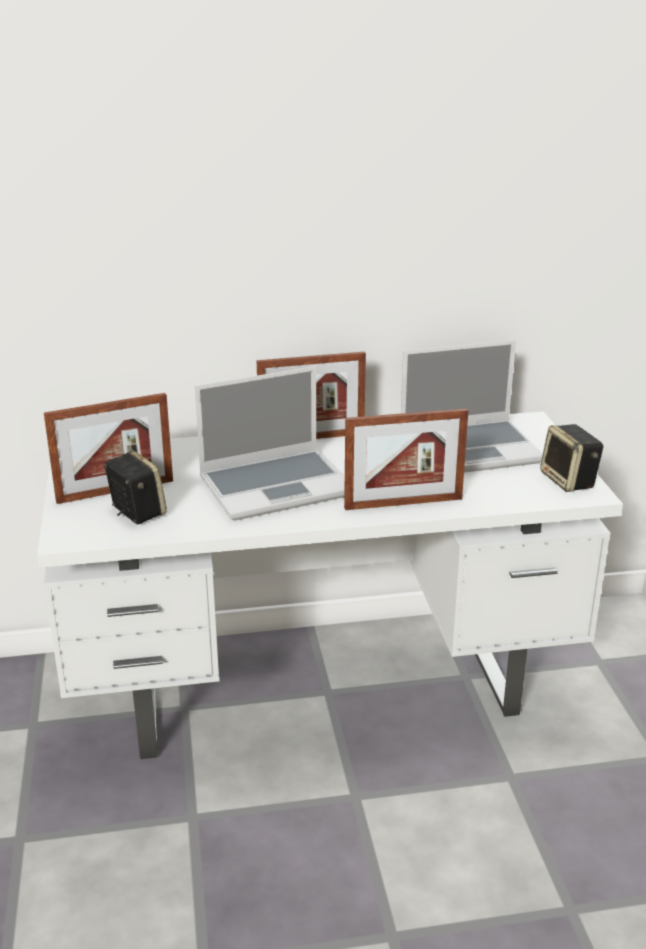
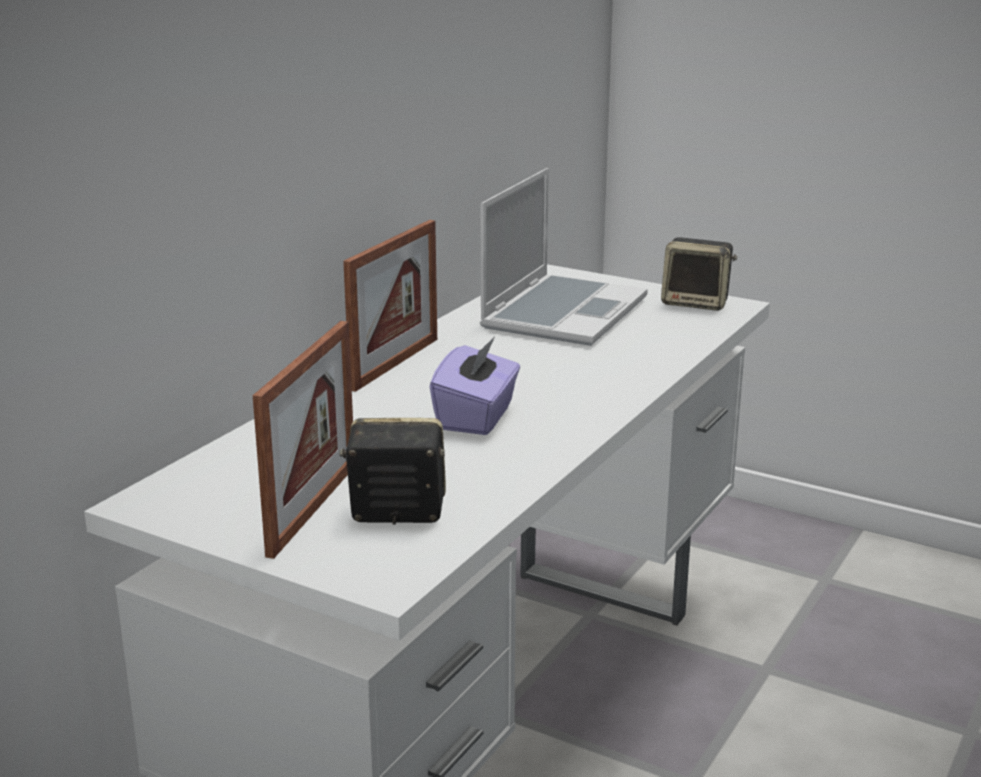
camera: 50 degrees left, 5 degrees down
(276, 486) = (477, 417): laptop -> purple tissue box
(403, 503) = (626, 376): picture frame -> none

